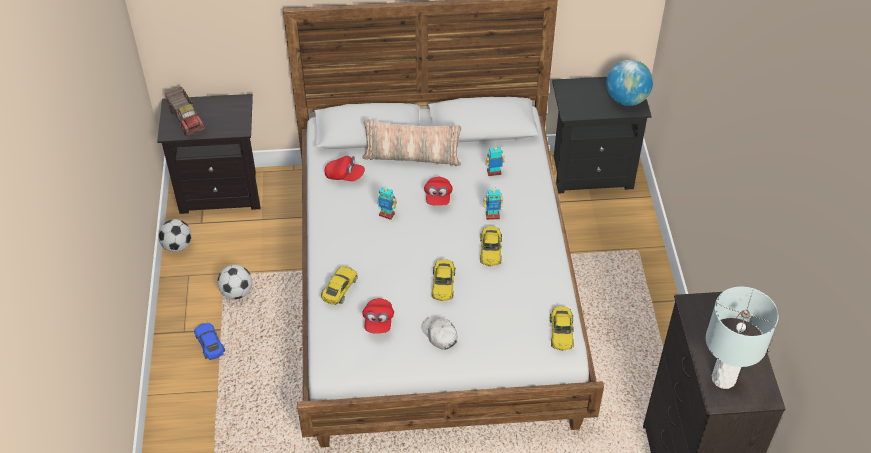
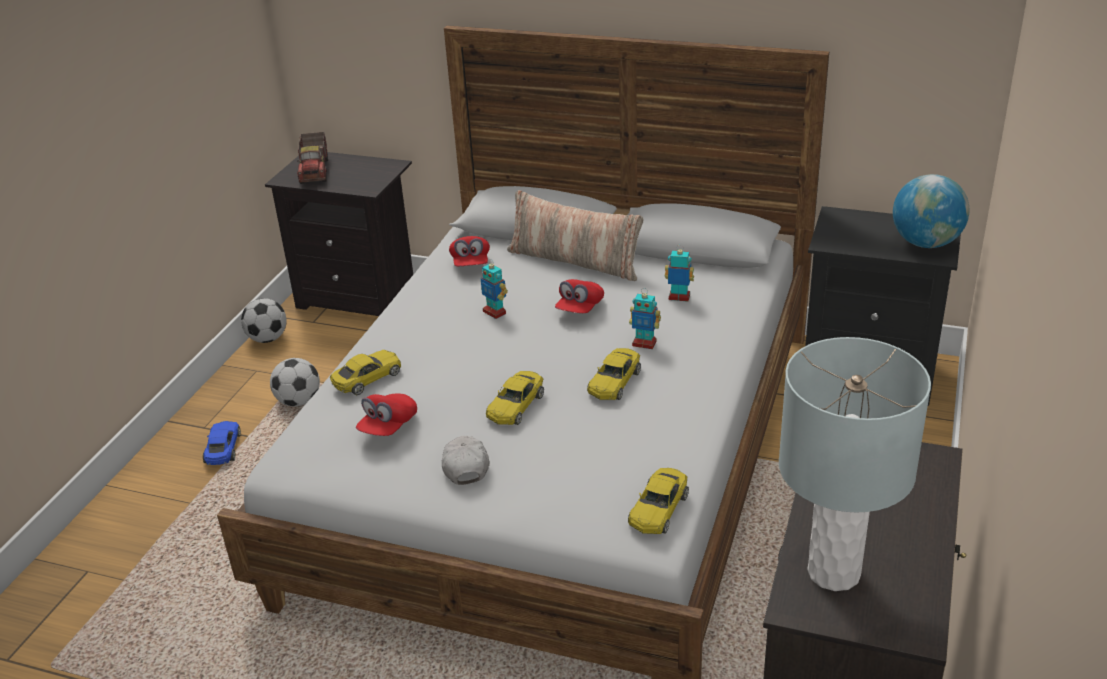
camera: 25 degrees right, 15 degrees down
(345, 176) = (471, 263): red cap -> red cap turned 45 degrees clockwise

